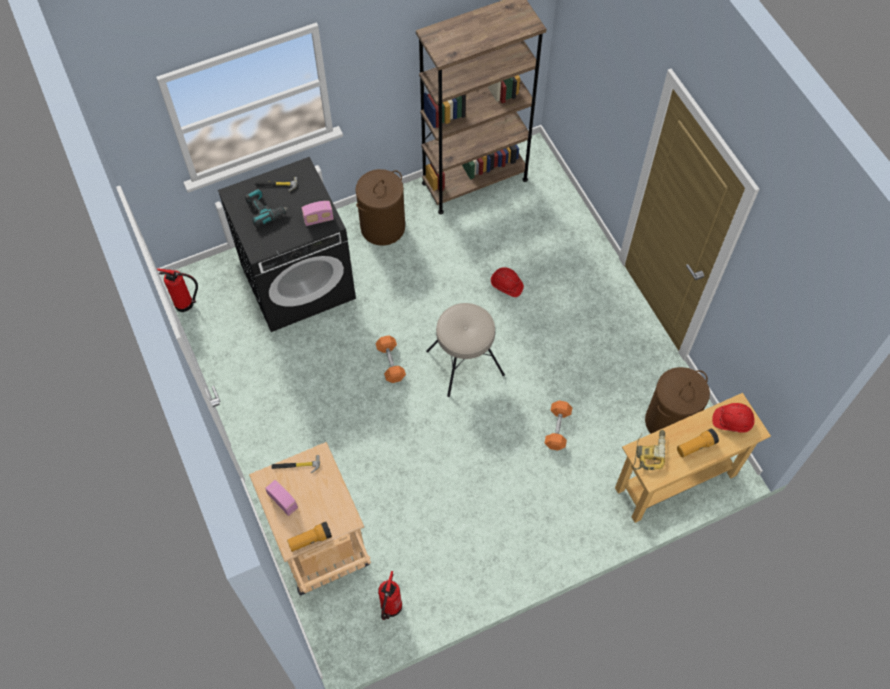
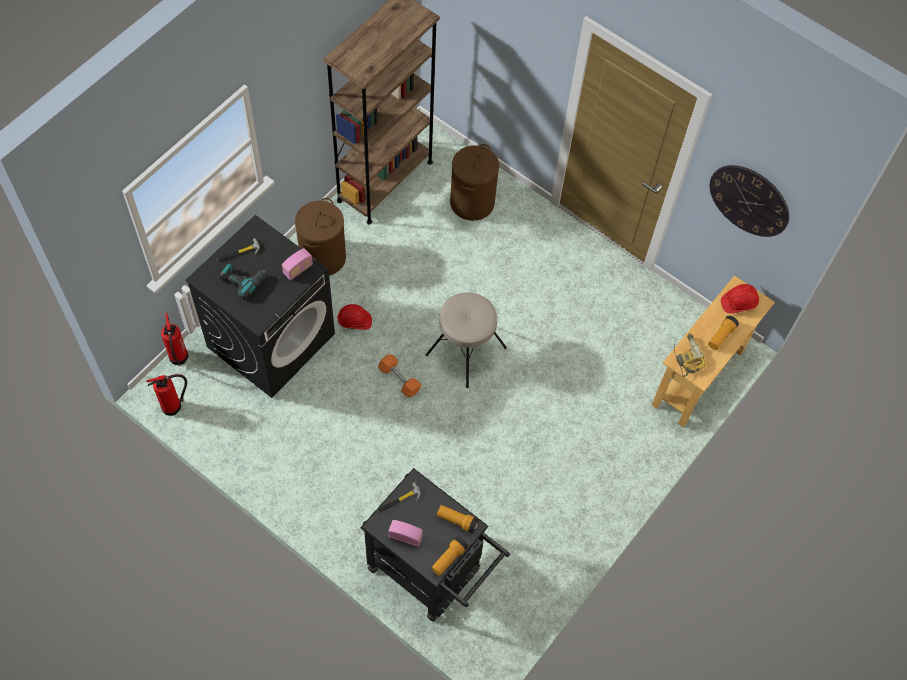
camera: 30 degrees left, 0 degrees up
(323, 551) = (431, 573): beige cart -> black cart
(338, 508) = (457, 521): none -> flashlight
(390, 608) = (518, 595): fire extinguisher -> fire extinguisher (178, 358)
(506, 286) = (465, 266): red hard hat -> red hard hat (354, 321)
(557, 429) = (577, 375): orange dumbbell -> none
(669, 421) = (666, 329): brown laundry basket -> brown laundry basket (472, 203)
(771, 318) = (749, 200): none -> wall clock

